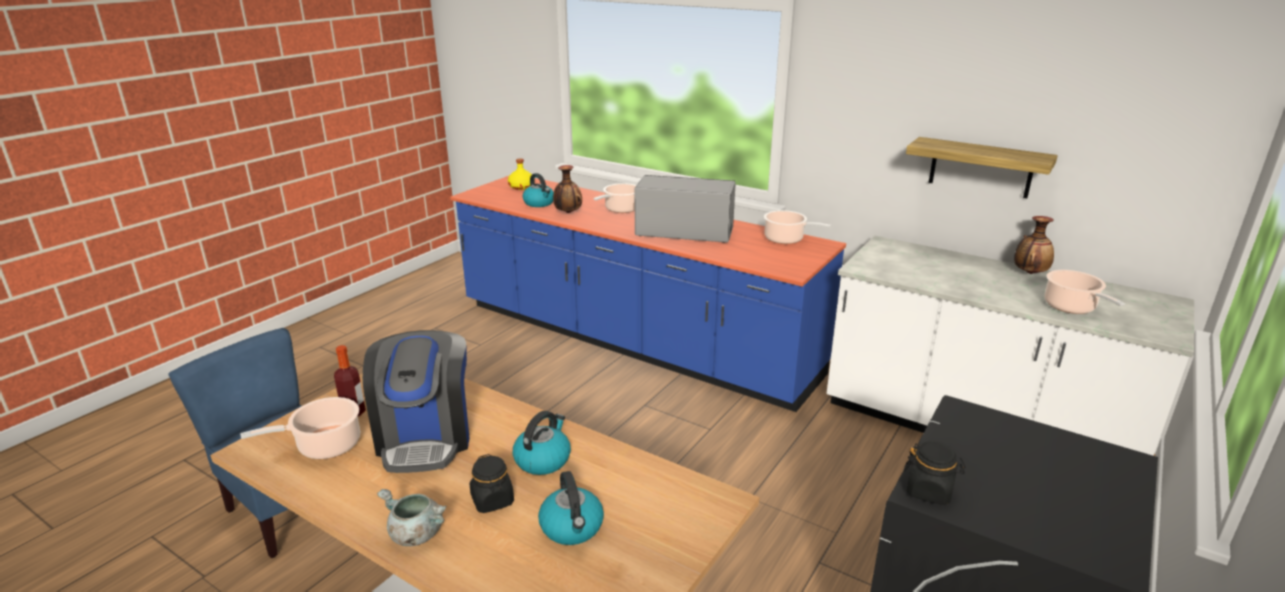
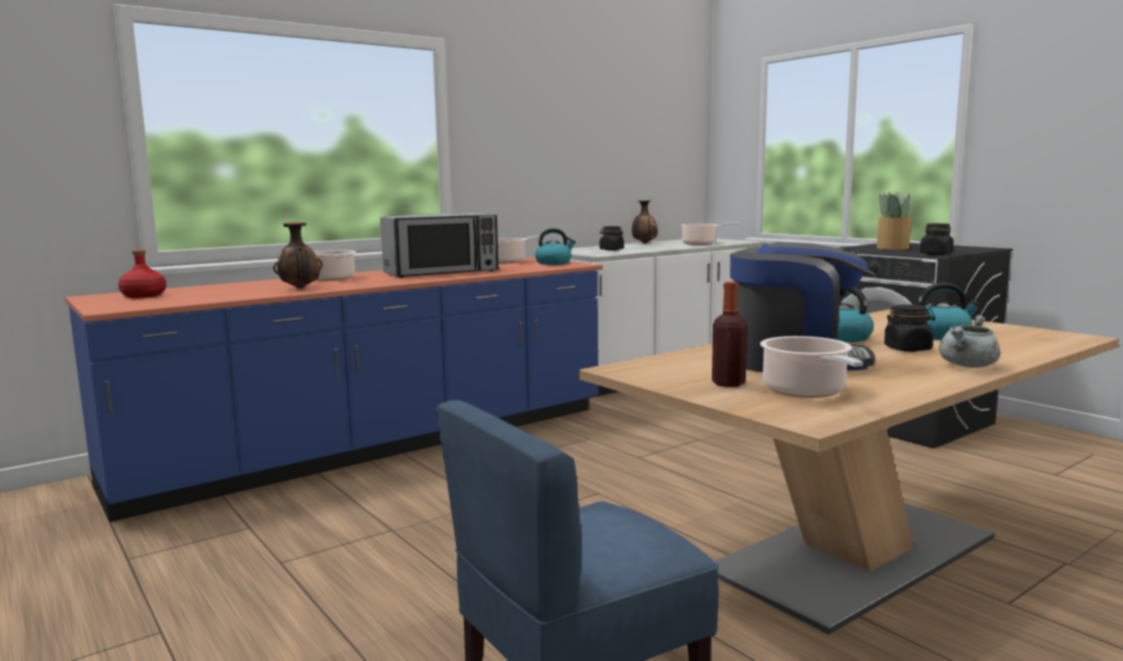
camera: 70 degrees left, 15 degrees down
(521, 187) = (144, 295): yellow bottle -> red bottle
(539, 203) = (235, 293): kettle -> kettle (554, 263)
(684, 232) = (442, 272): microwave -> microwave turned 150 degrees counterclockwise
(919, 267) = (611, 250): none -> black jar
(981, 167) = (595, 175): shelf -> none
(1009, 453) = (892, 248): none -> potted plant

